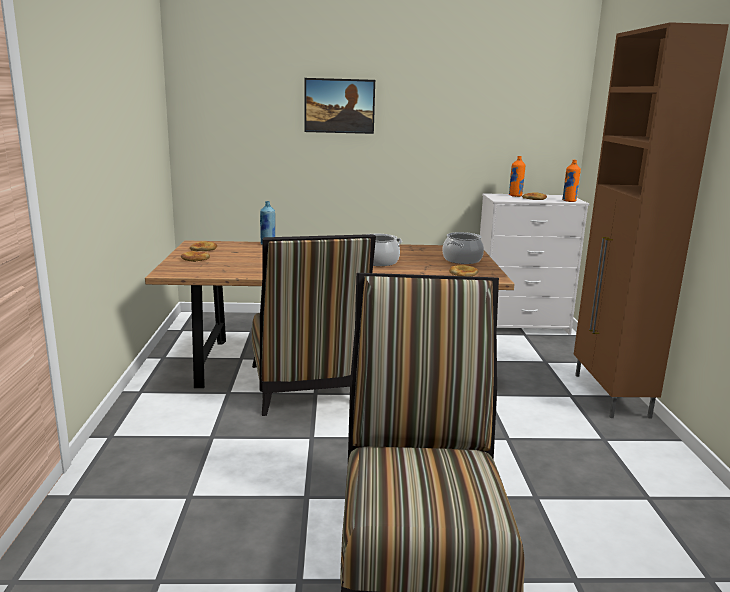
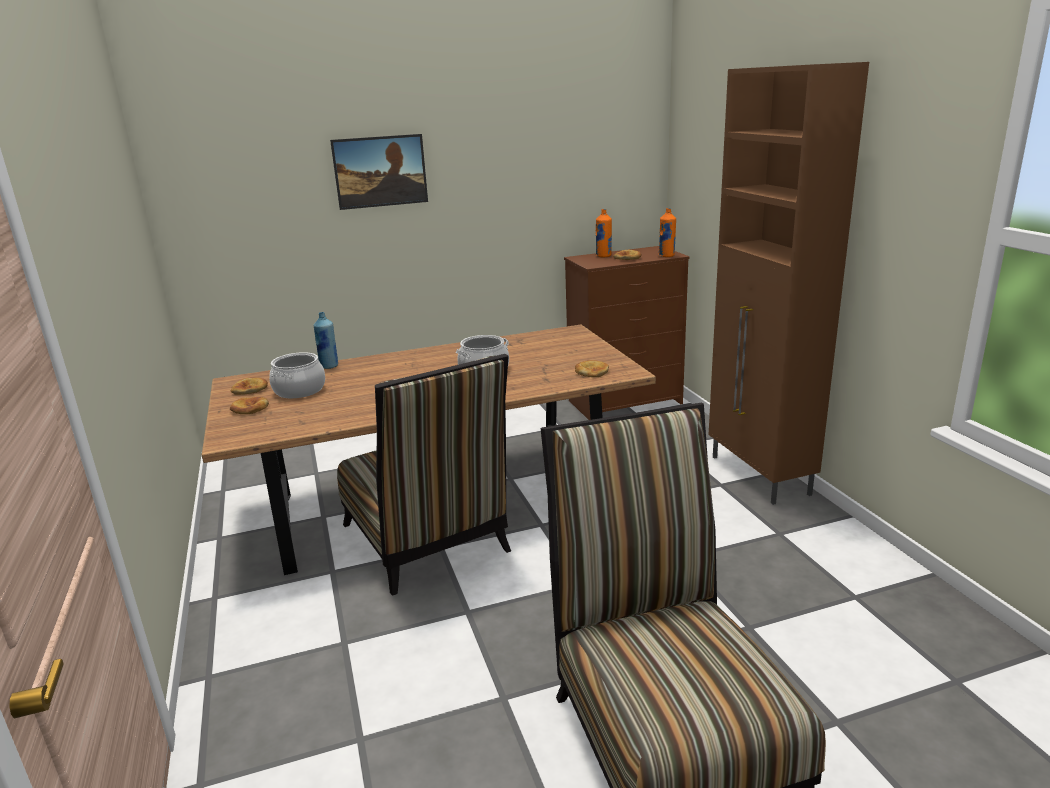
camera: 15 degrees left, 5 degrees up
(462, 260) = (576, 350): cooking pot -> cooking pot (299, 390)
(521, 325) = (625, 402): white dresser -> brown dresser

